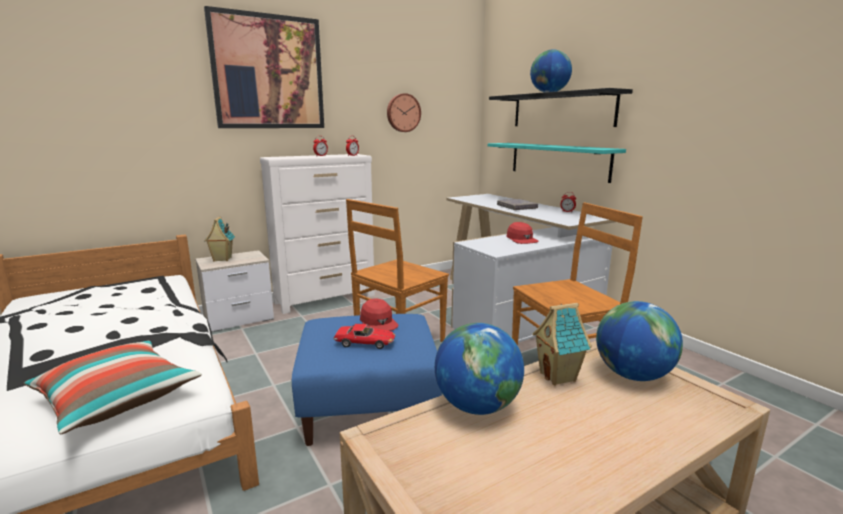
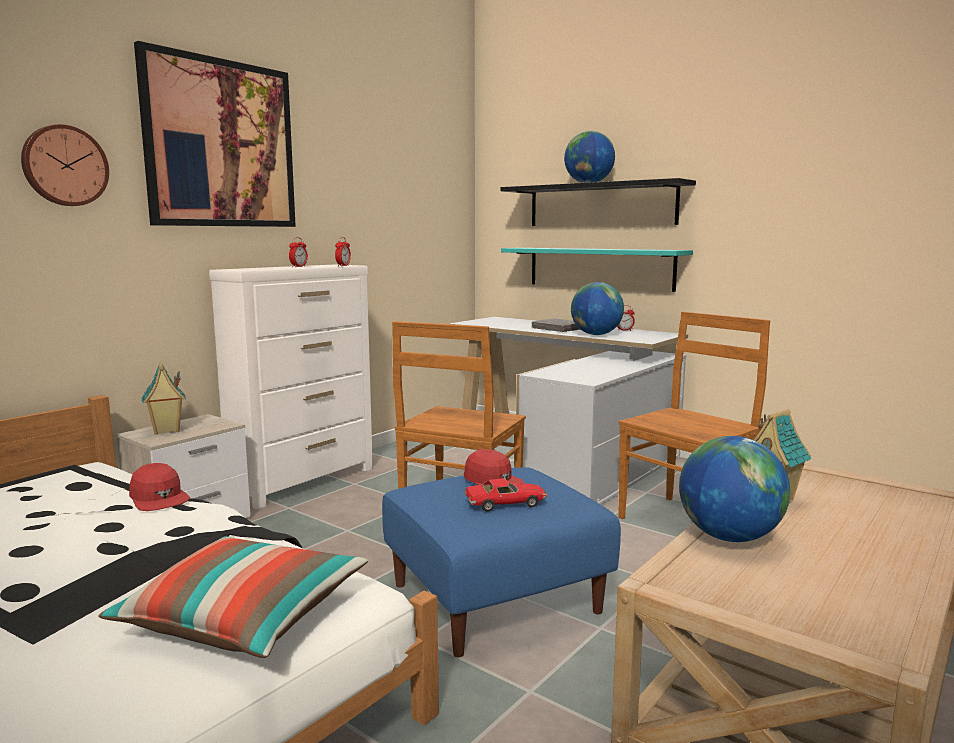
camera: 20 degrees left, 5 degrees down
(403, 113) = (388, 207): wall clock -> wall clock (64, 166)
(521, 239) = (594, 366): red cap -> red cap (158, 498)
(632, 375) = (835, 487): globe -> globe (596, 335)

